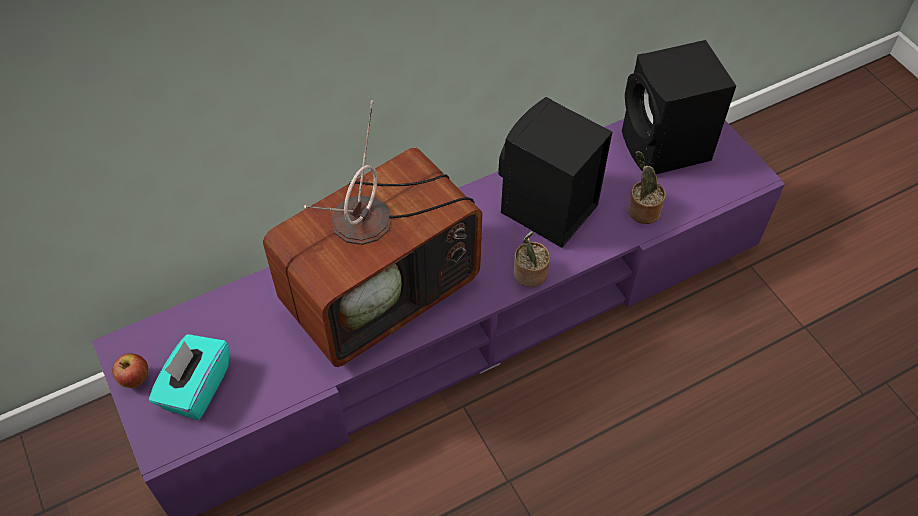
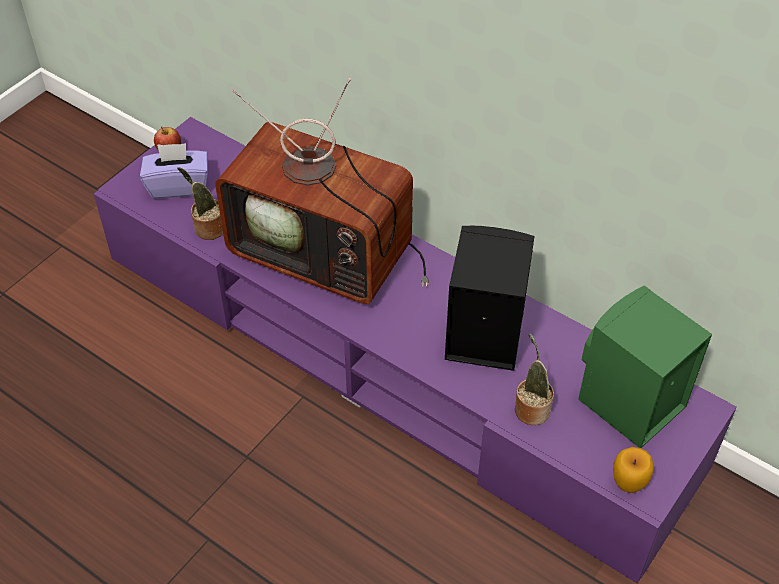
camera: 65 degrees right, 5 degrees down
(196, 388) = (178, 186): turquoise tissue box -> purple tissue box
(529, 275) = (399, 346): potted plant -> potted plant (207, 228)
(665, 149) = (628, 404): black speaker -> green speaker
(739, 182) = (628, 483): none -> apple

